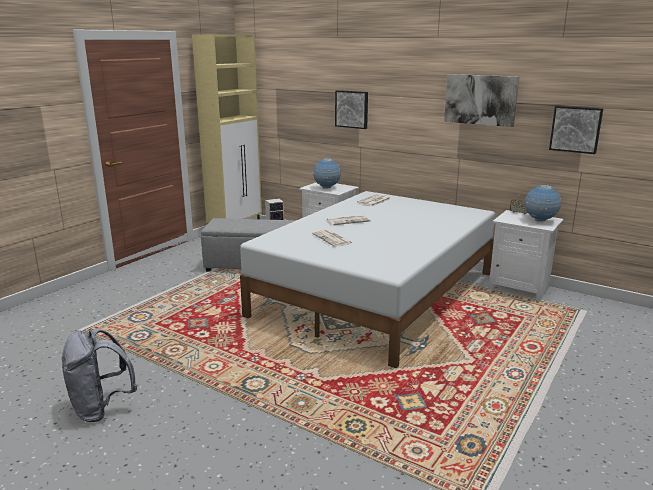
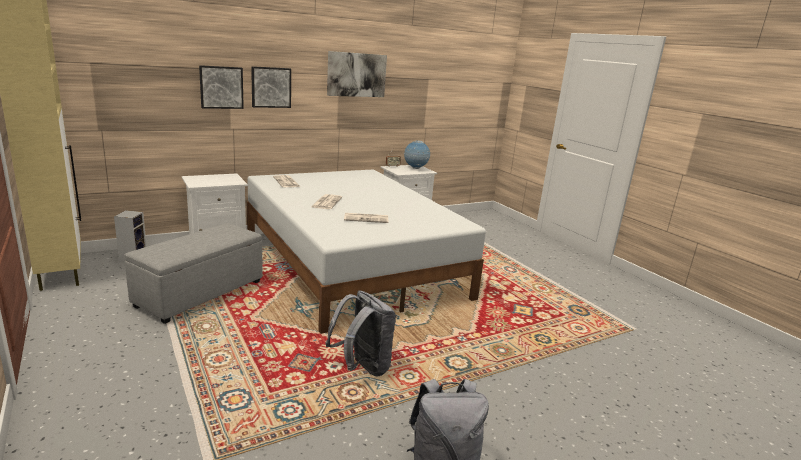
camera: 65 degrees left, 0 degrees up
(210, 345) = (362, 367): none -> grey backpack
(327, 188) = (215, 181): globe -> none
(575, 129) = (423, 96): picture -> picture (271, 87)

